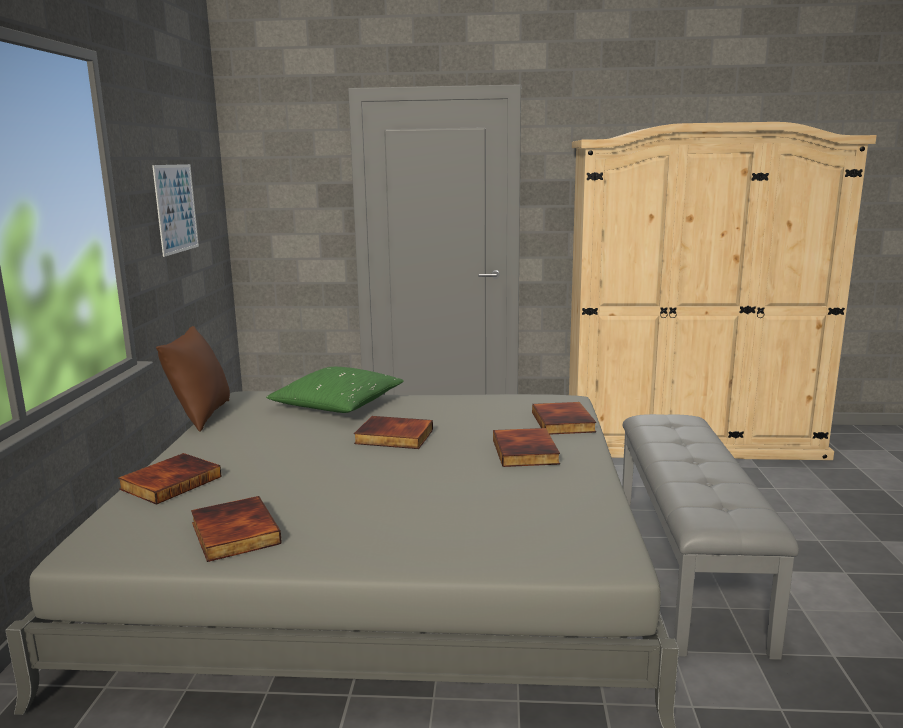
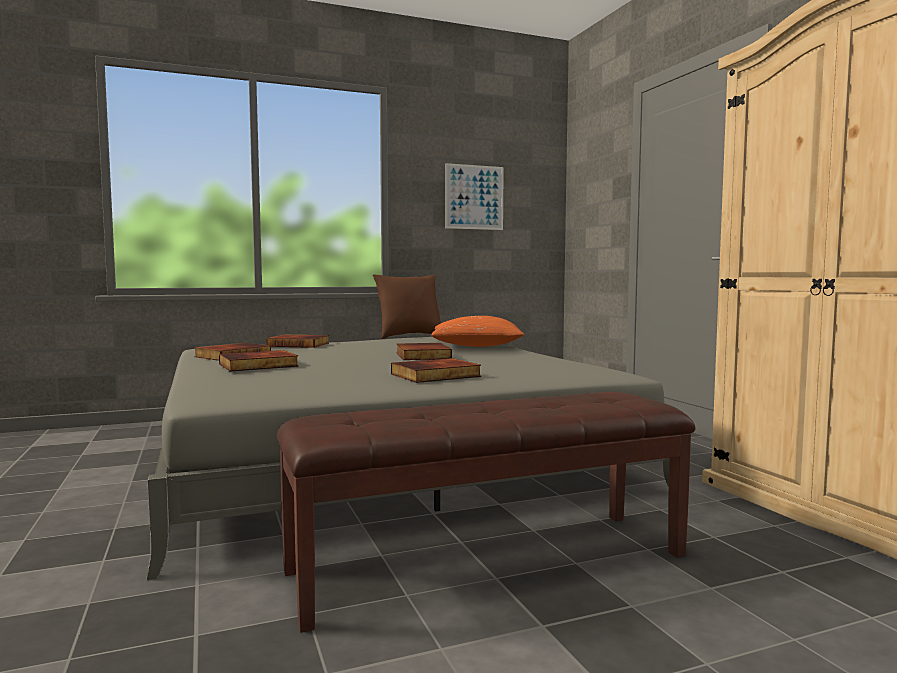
camera: 65 degrees right, 10 degrees down
(337, 405) = (476, 346): green pillow -> orange pillow
(564, 422) = (540, 378): book -> book (258, 365)
(684, 566) = (489, 562): grey bench -> brown bench

